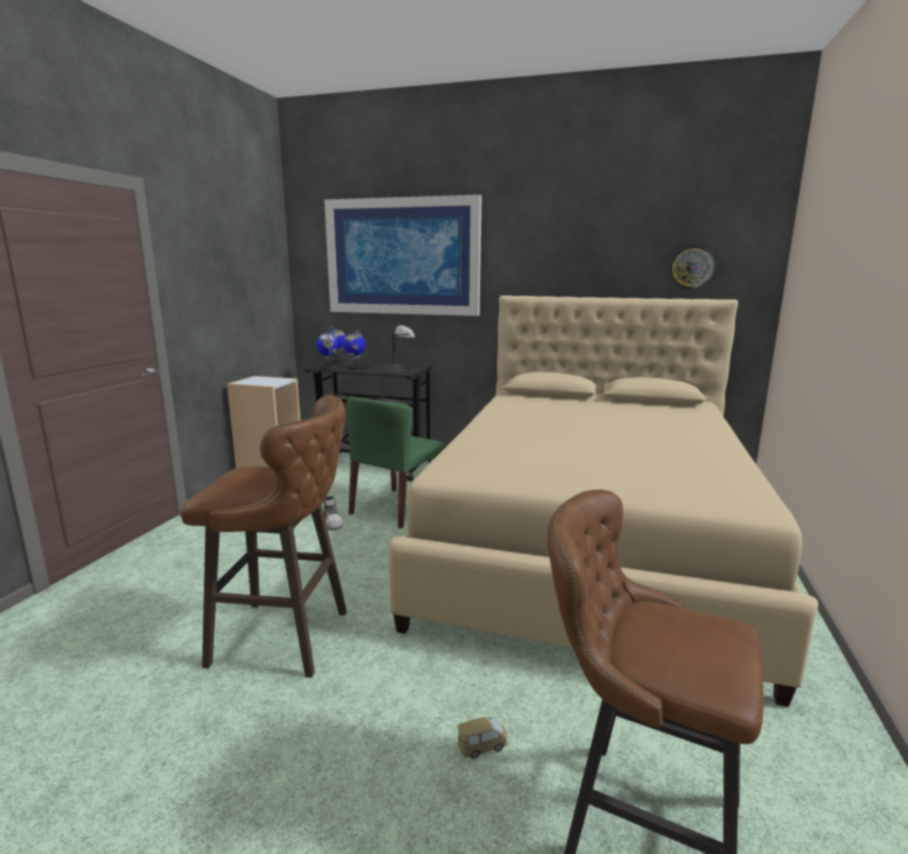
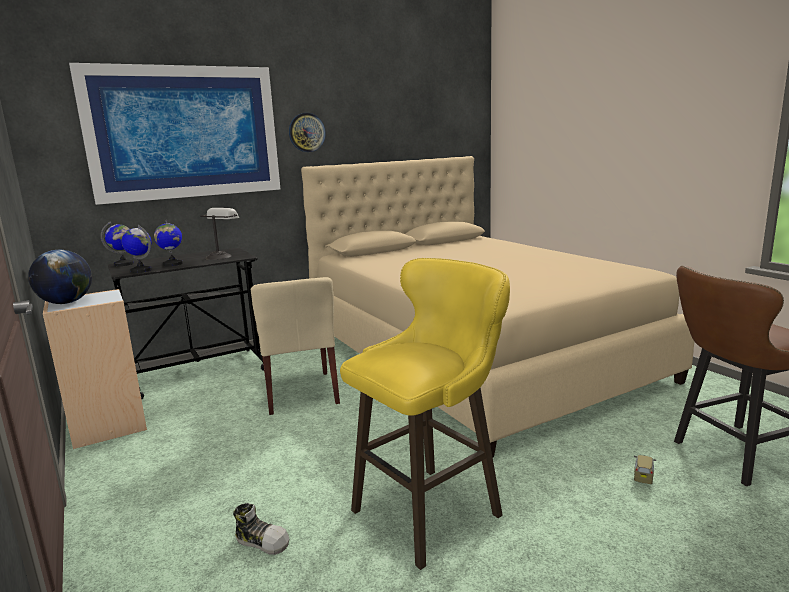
camera: 45 degrees left, 0 degrees up
(252, 380) = (66, 303): none -> globe
(286, 638) = (431, 510): brown stool -> yellow stool
(333, 522) = (271, 427): shoe -> shoe (262, 541)
(396, 507) = (300, 392): green chair -> beige chair
(691, 267) = (438, 133): wall clock -> wall clock (306, 132)

